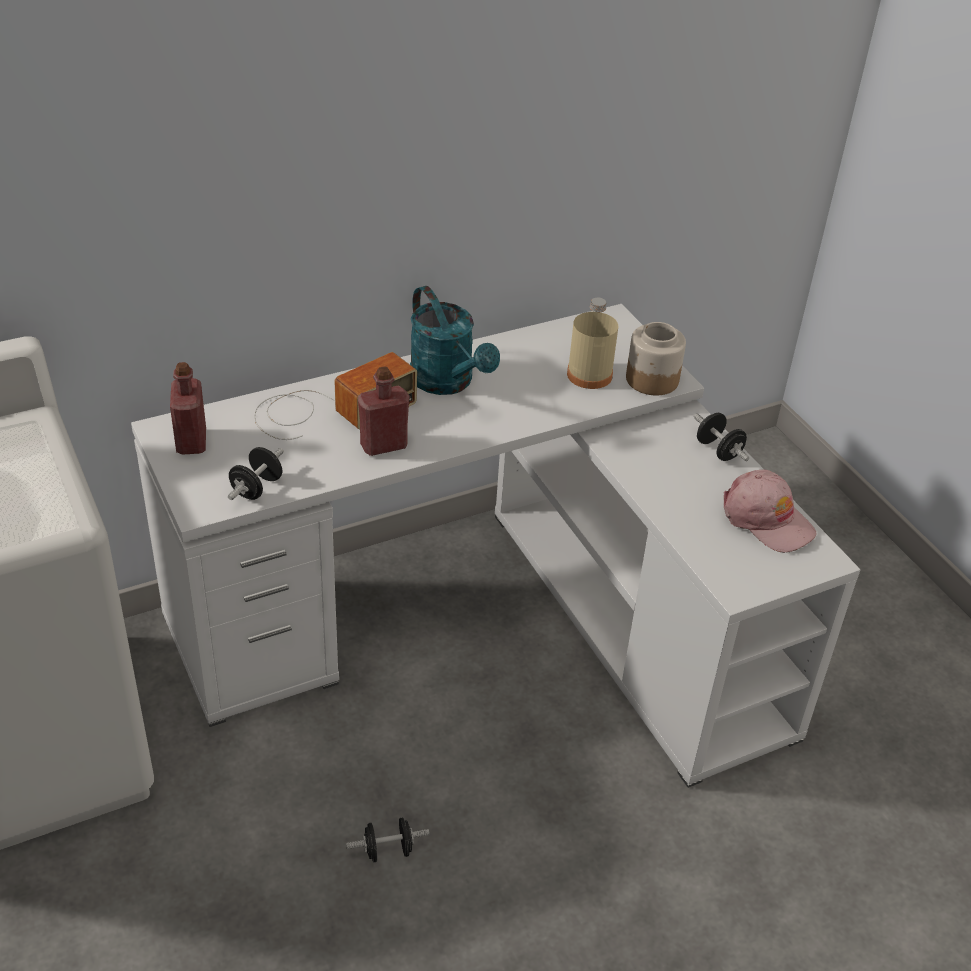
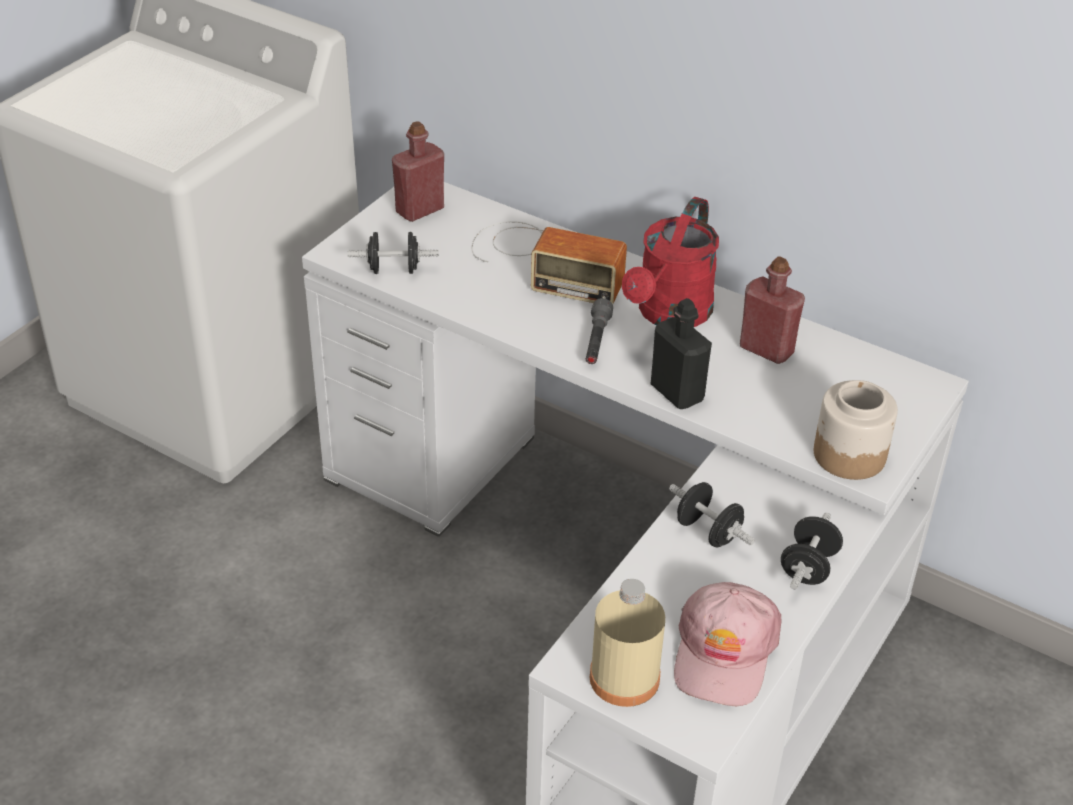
camera: 60 degrees right, 0 degrees up
(383, 445) = (527, 315): red bottle -> red bottle (766, 349)
(388, 850) = (272, 665): black dumbbell -> black dumbbell (708, 531)
(445, 427) = (596, 341): none -> grey flashlight
(448, 383) = (669, 315): turquoise watering can -> red watering can
(533, 418) = (677, 393): none -> black bottle
(589, 375) = (800, 405): beige bottle -> beige bottle (624, 678)

